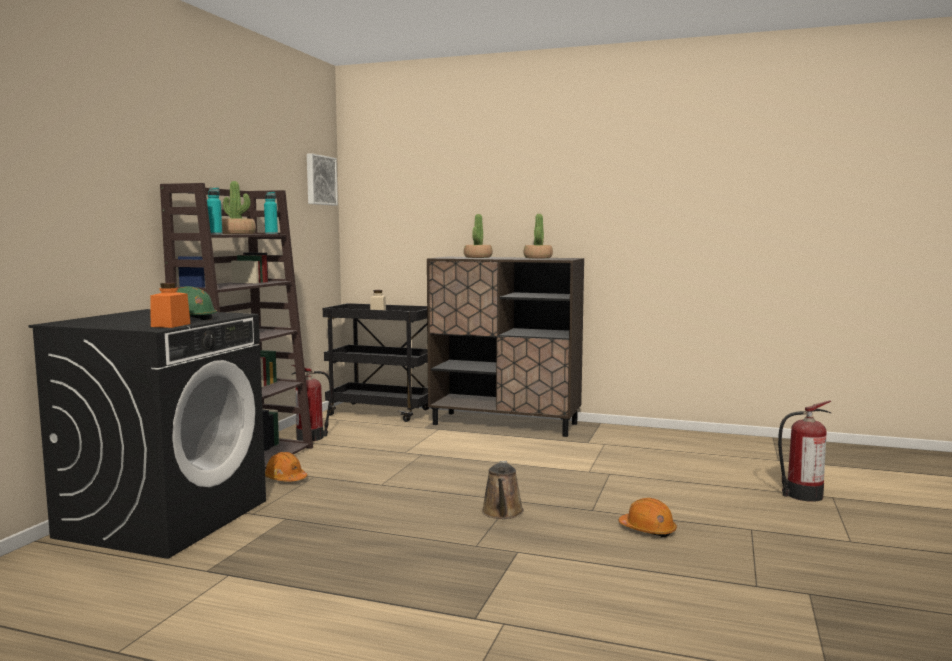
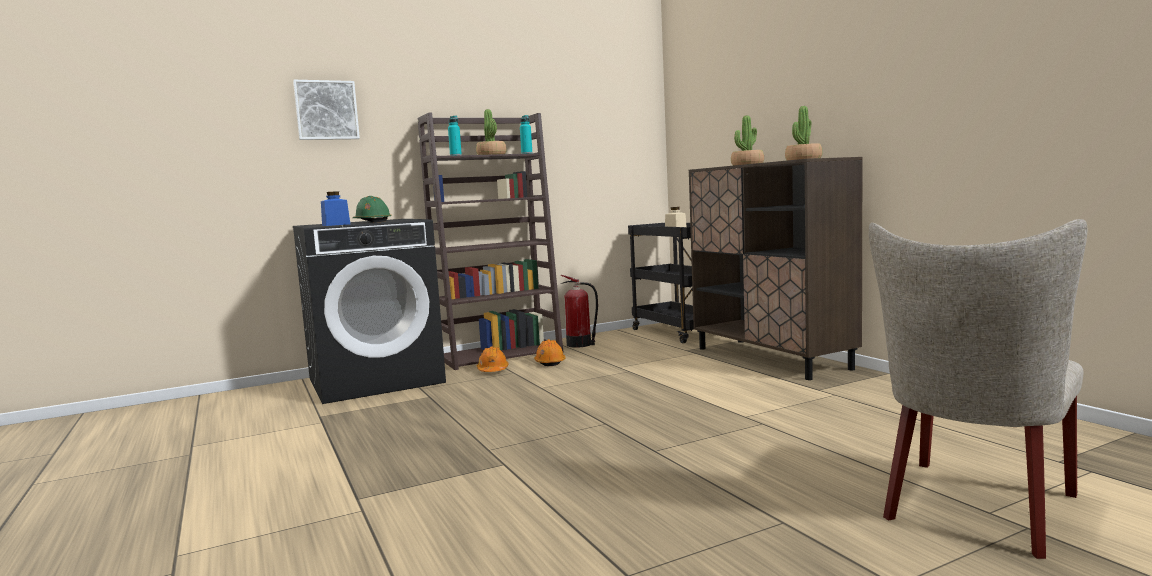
camera: 45 degrees right, 0 degrees up
(170, 325) = (336, 225): orange jar -> blue jar
(320, 180) = (632, 101): picture -> picture (326, 110)
(502, 513) = (571, 431): brown watering can -> none
(647, 530) = (660, 484): orange hard hat -> orange hard hat (550, 362)
(802, 495) = (975, 510): fire extinguisher -> beige chair

